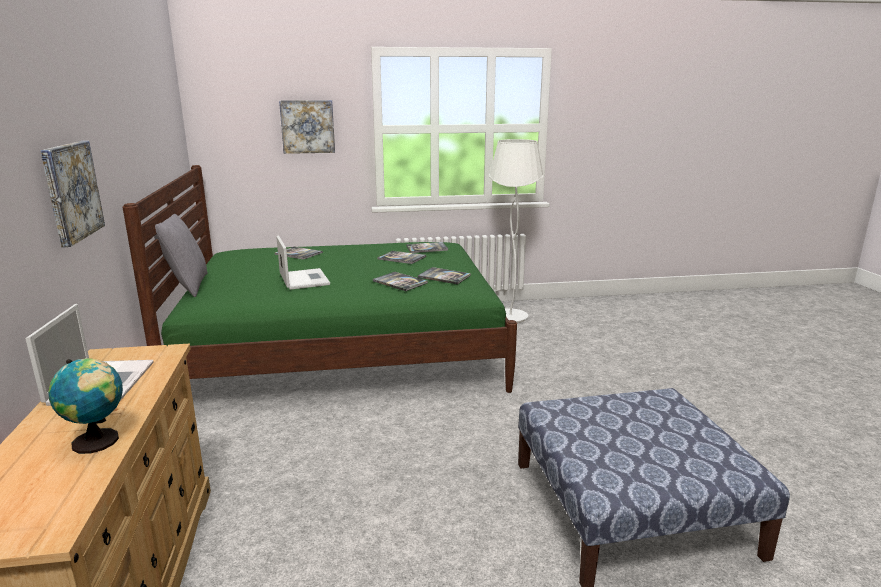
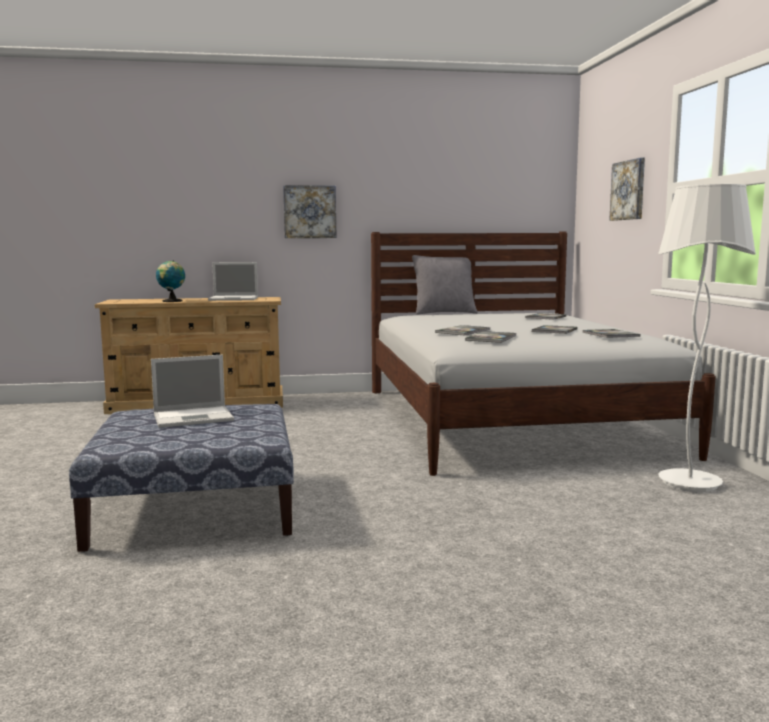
camera: 90 degrees right, 10 degrees down
(303, 279) = (462, 320): laptop -> laptop (195, 417)
(344, 352) = (509, 420): green bed -> white bed

